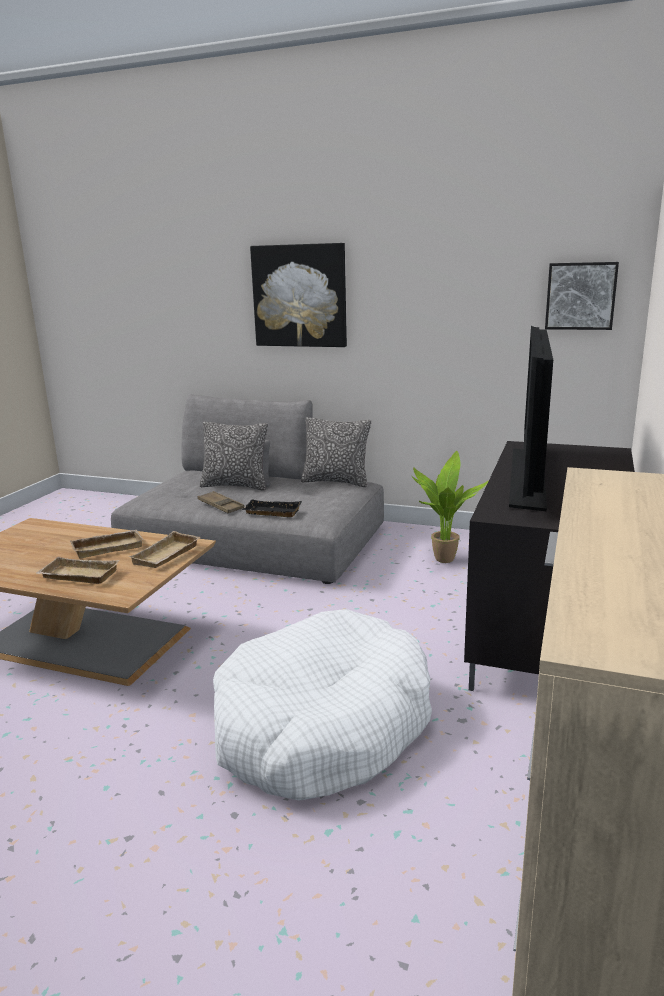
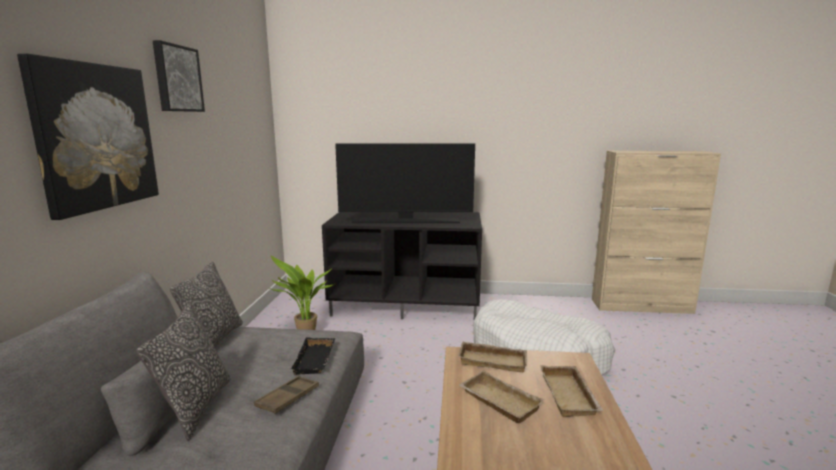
camera: 105 degrees left, 5 degrees down
(580, 296) = (258, 129): picture -> picture (177, 78)

